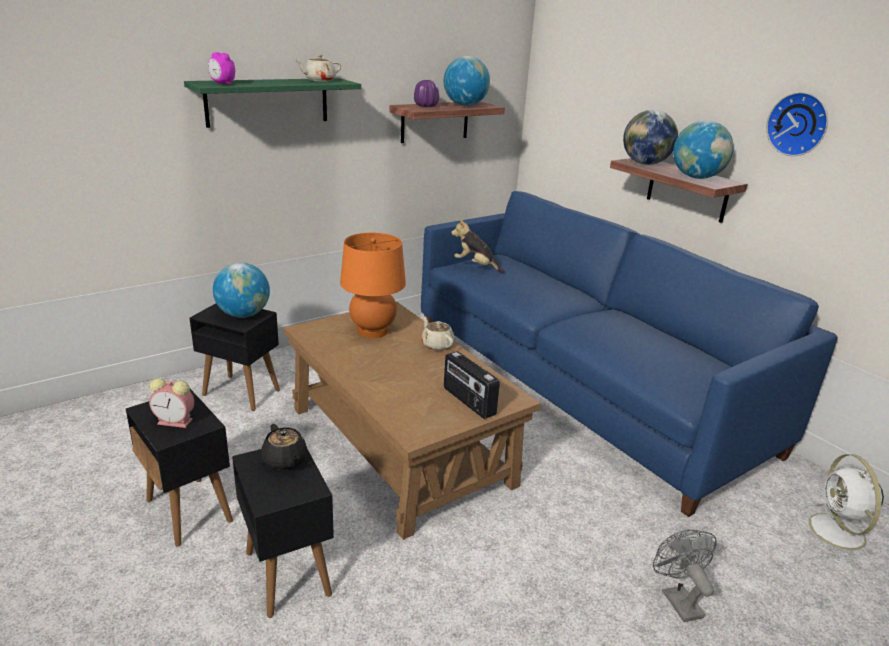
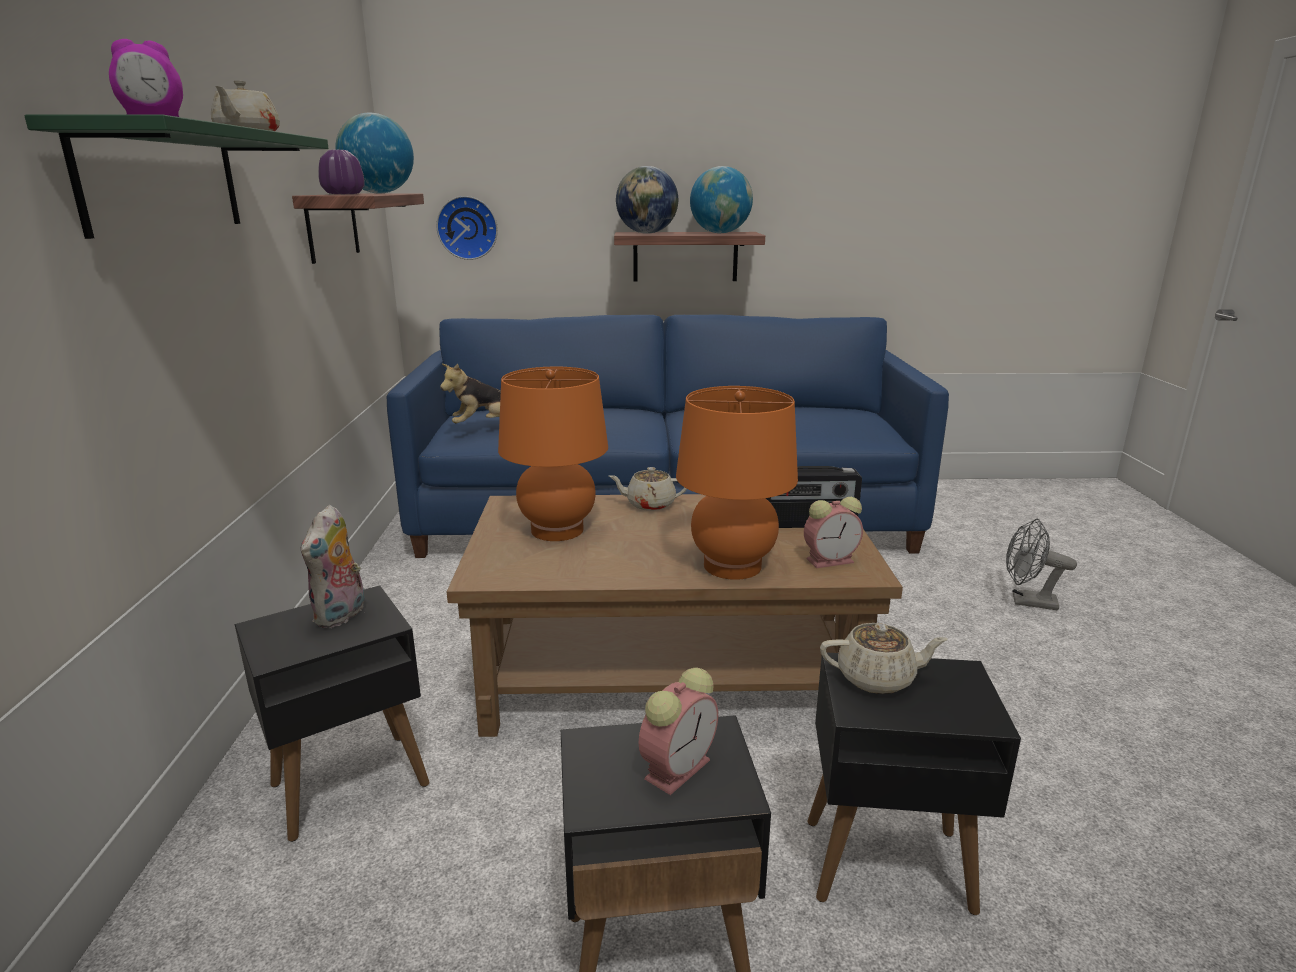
camera: 55 degrees left, 5 degrees down
(243, 315) = (342, 615): globe -> plush toy
(285, 460) = (877, 678): black teapot -> beige teapot
(379, 390) = (732, 566): none -> orange table lamp
(420, 420) = (831, 560): none -> alarm clock
(799, 124) = (797, 158): wall clock -> wall clock (468, 228)
(838, 533) = (969, 508): white fan -> none

